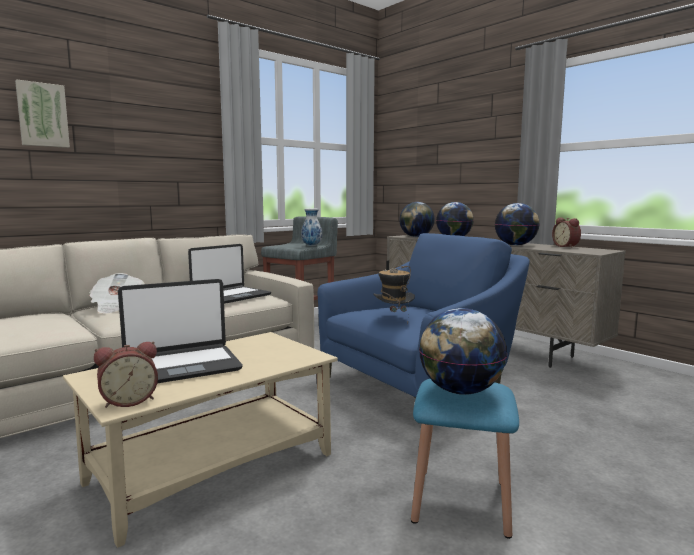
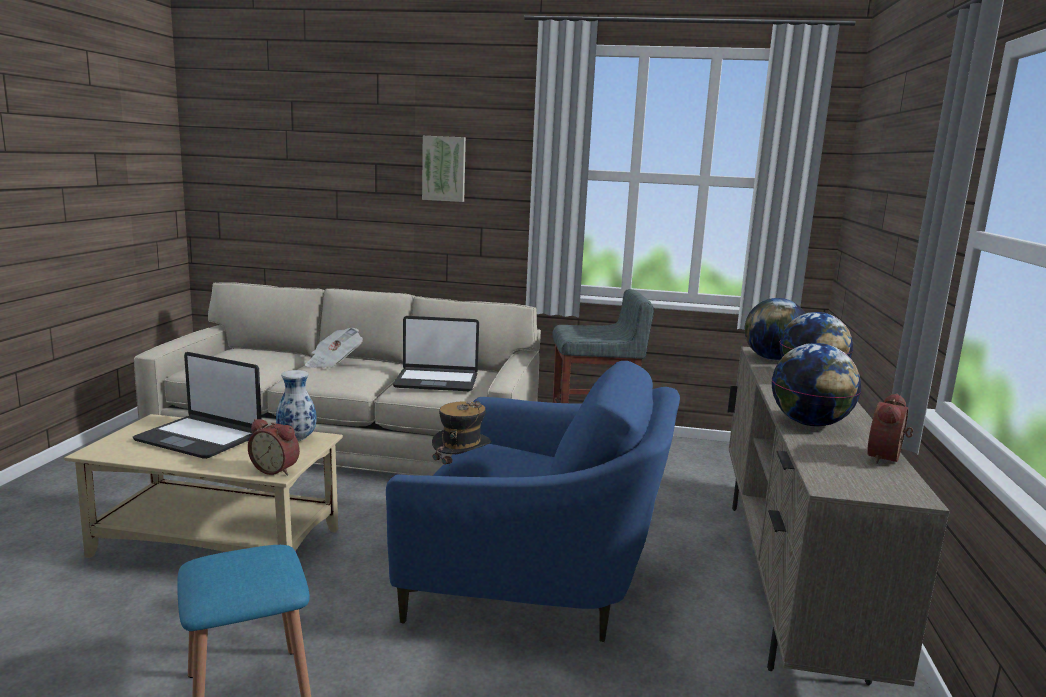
camera: 50 degrees right, 5 degrees up
(42, 115) = (348, 155): picture -> picture (444, 168)
(129, 400) = (108, 449): alarm clock -> alarm clock (276, 469)
(312, 246) = (603, 338): vase -> vase (298, 439)
(460, 391) = (228, 565): globe -> none

